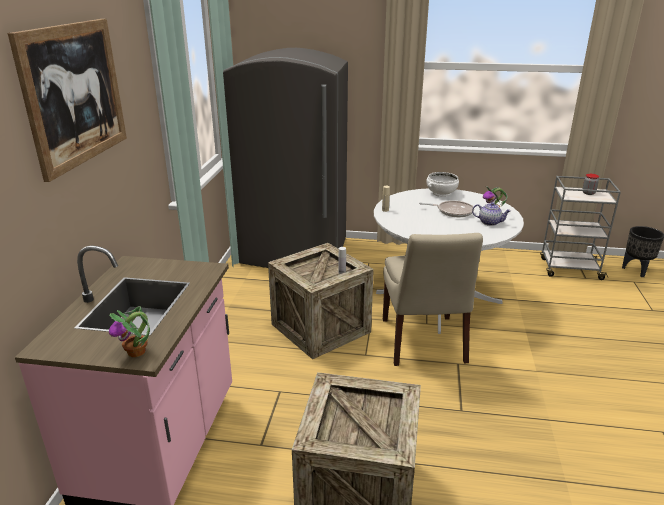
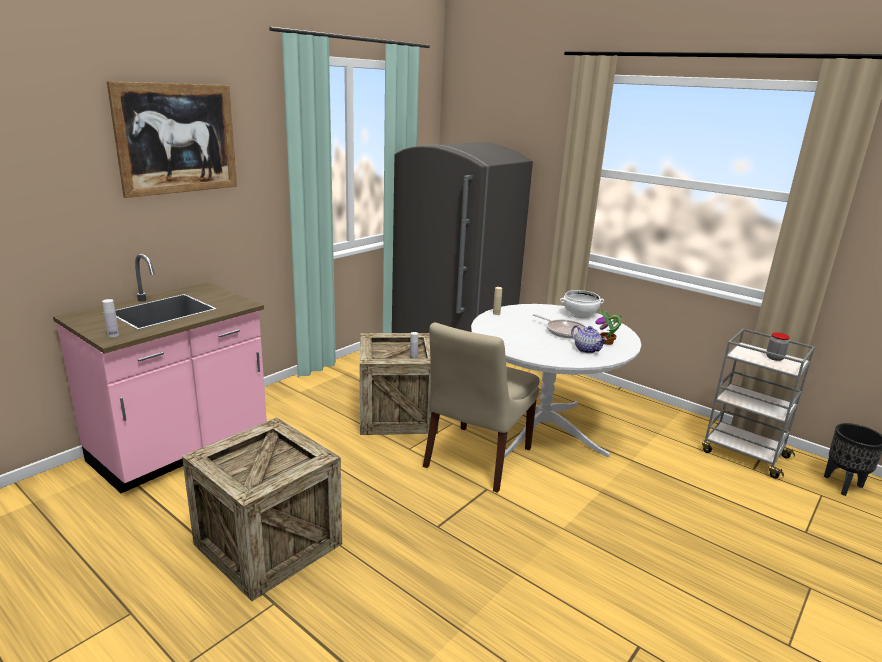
camera: 30 degrees right, 5 degrees down
(137, 352) = (113, 335): potted plant -> white bottle

